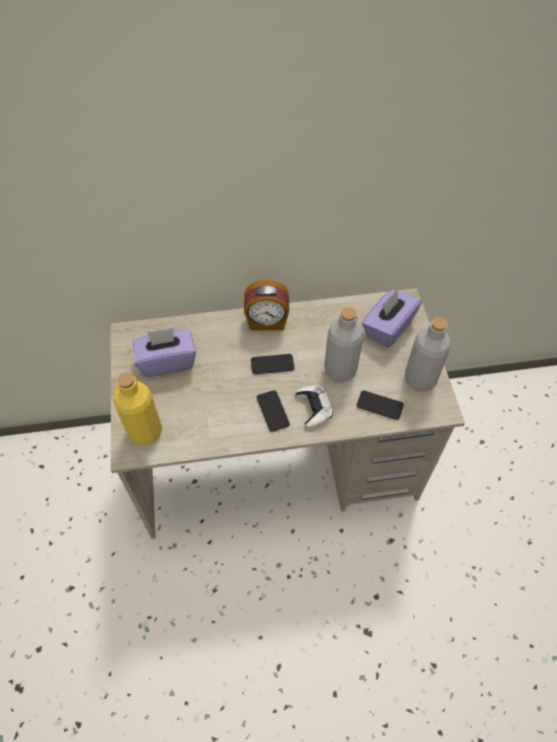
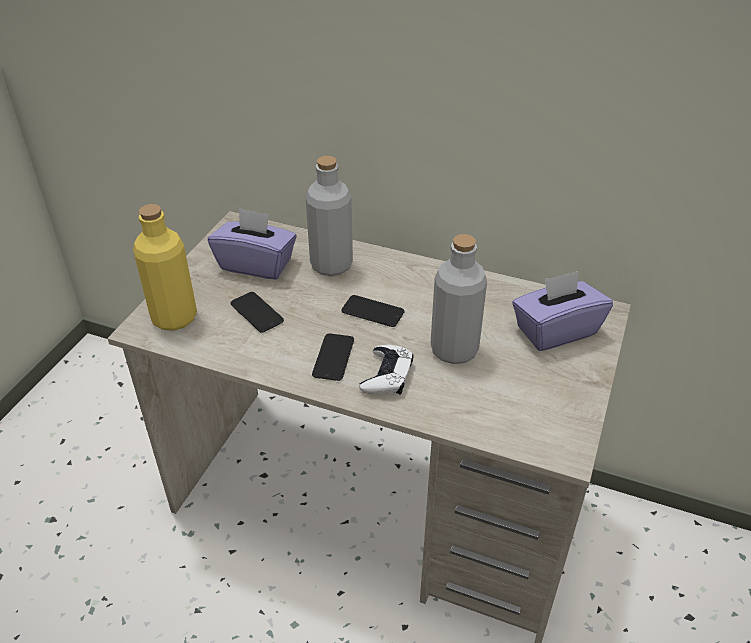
camera: 30 degrees right, 15 degrees down
(267, 322) = (401, 269): alarm clock -> none
(379, 405) = (477, 409): phone -> phone (257, 313)
(420, 379) = (558, 403): grey bottle -> grey bottle (331, 265)

